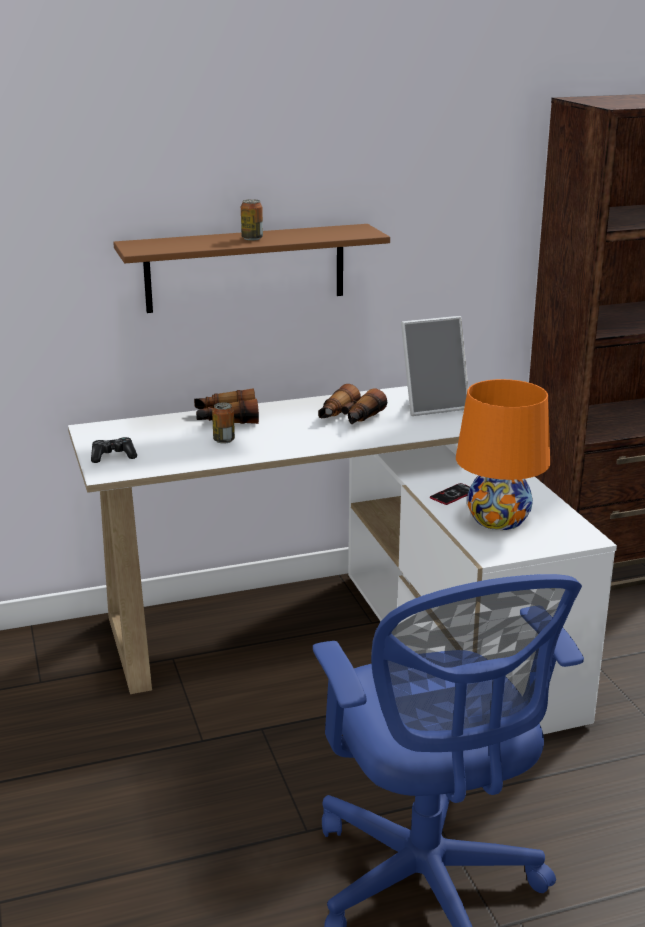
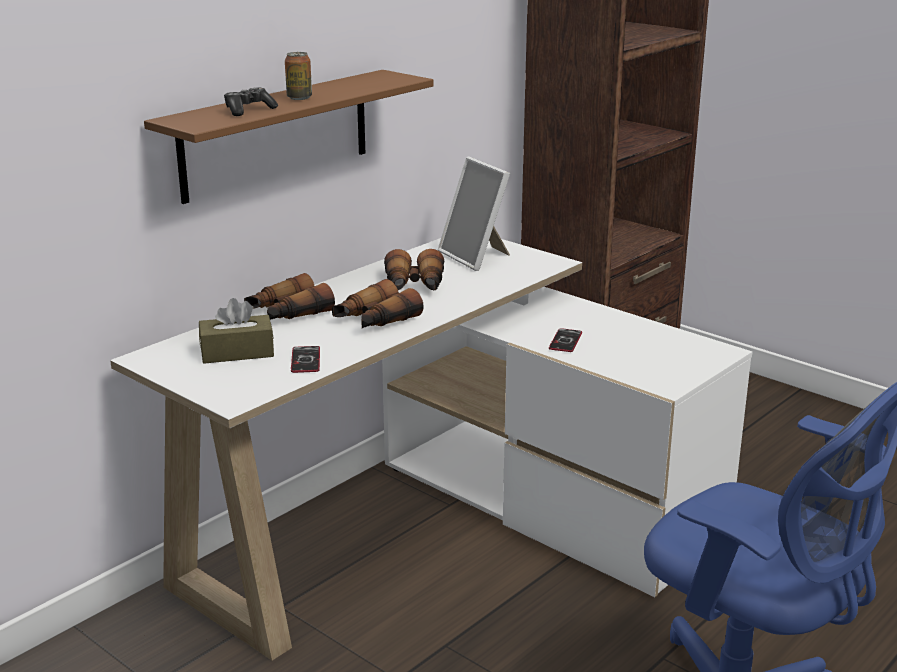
camera: 30 degrees left, 0 degrees up
(113, 456) = (216, 381): game controller -> game controller (248, 110)
(153, 439) = (237, 352): none -> brown tissue box
(191, 456) = (305, 360): none -> phone
(224, 440) = (317, 336): can -> none
(281, 438) = (374, 320): none -> binoculars
(432, 405) = (477, 257): picture frame -> picture frame turned 105 degrees clockwise
(498, 519) = (631, 354): orange table lamp -> none

